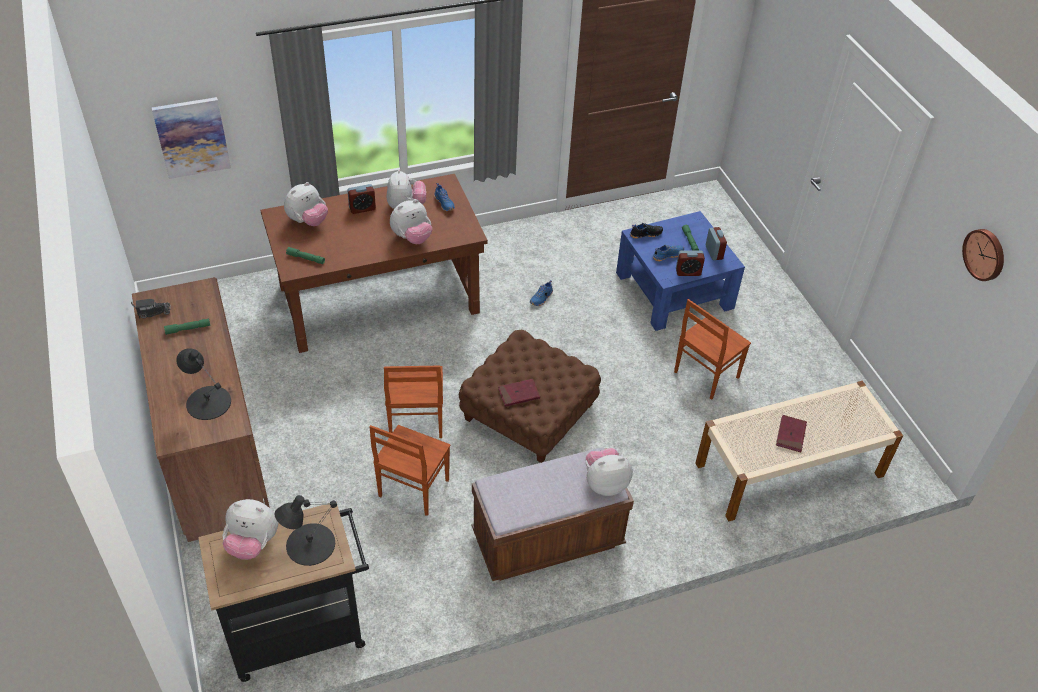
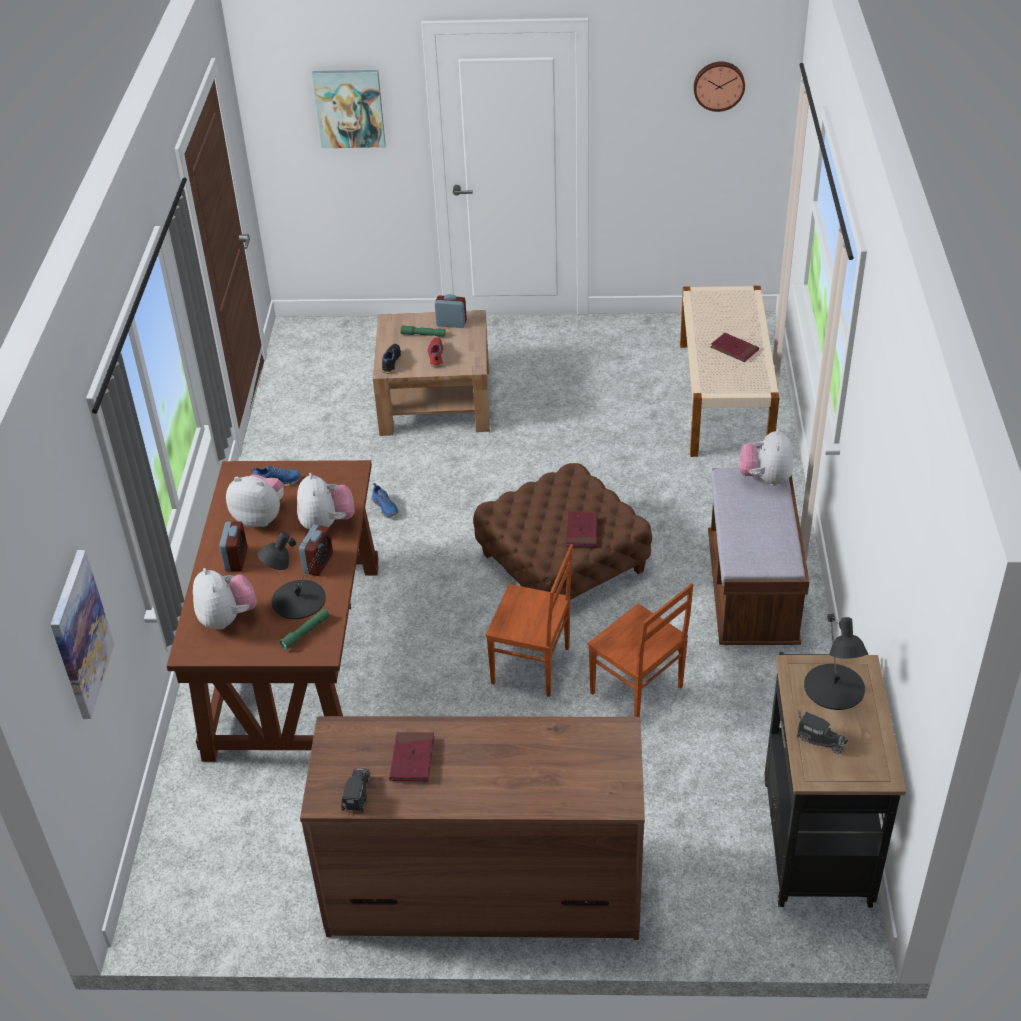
camera: 65 degrees left, 5 degrees down
(188, 329) = (412, 759): green flashlight -> red book
(208, 402) = (566, 753): black table lamp -> black table lamp (297, 599)
(252, 543) = (819, 739): plush toy -> toy truck
(667, 255) = (435, 356): blue shoe -> red shoe
(674, 290) = (435, 400): blue coffee table -> brown coffee table
(688, 272) = (471, 349): alarm clock -> alarm clock (318, 563)
(705, 375) = (573, 414): brown chair -> none
(793, 67) = (349, 108): none -> picture

